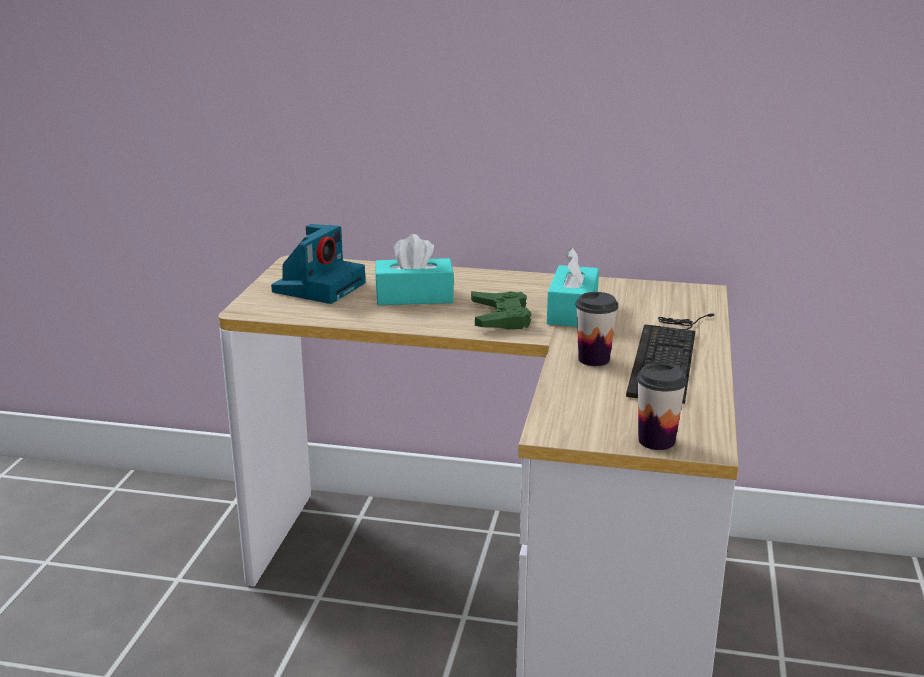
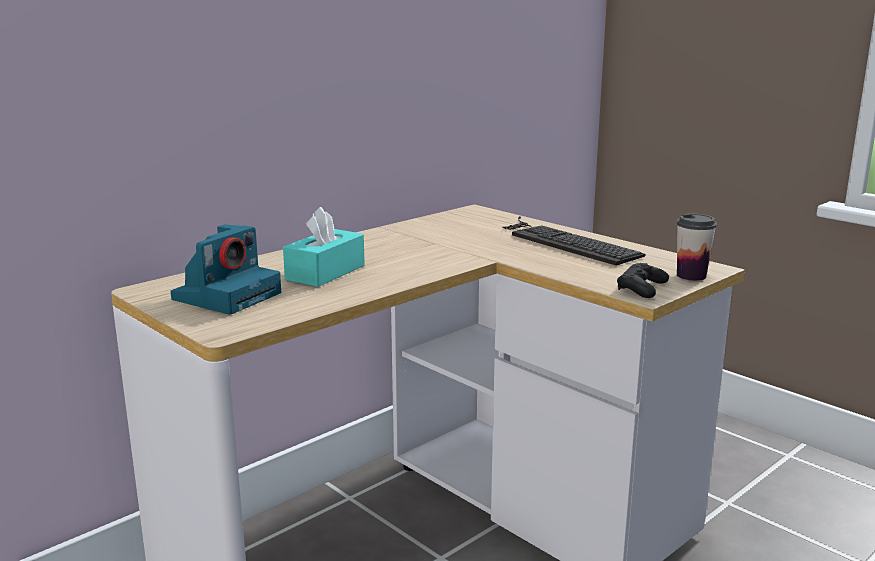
camera: 55 degrees left, 5 degrees down
(319, 286) = (228, 295): camera -> camera turned 60 degrees clockwise
(500, 317) = (421, 260): green game controller -> none
(571, 425) = (641, 288): none -> black game controller
(572, 311) = (448, 242): turquoise tissue box -> none
(593, 359) = (541, 258): cup -> none

